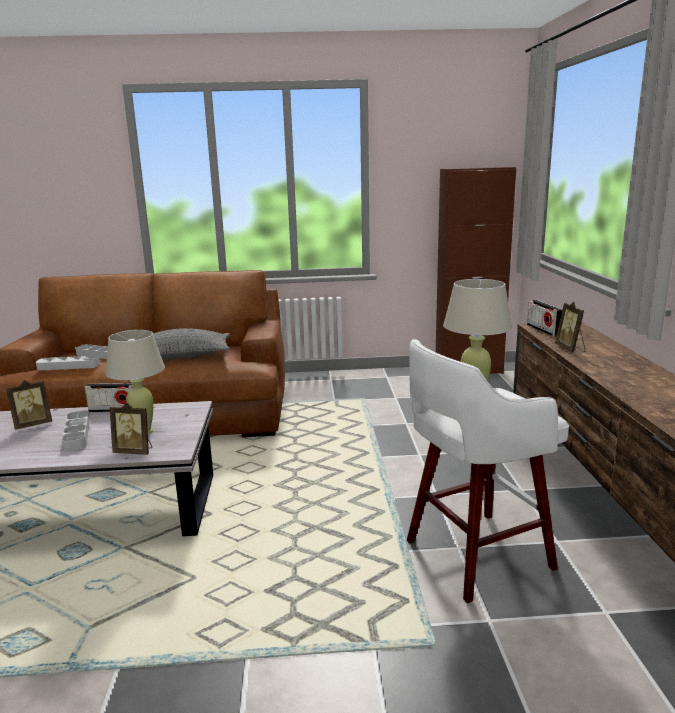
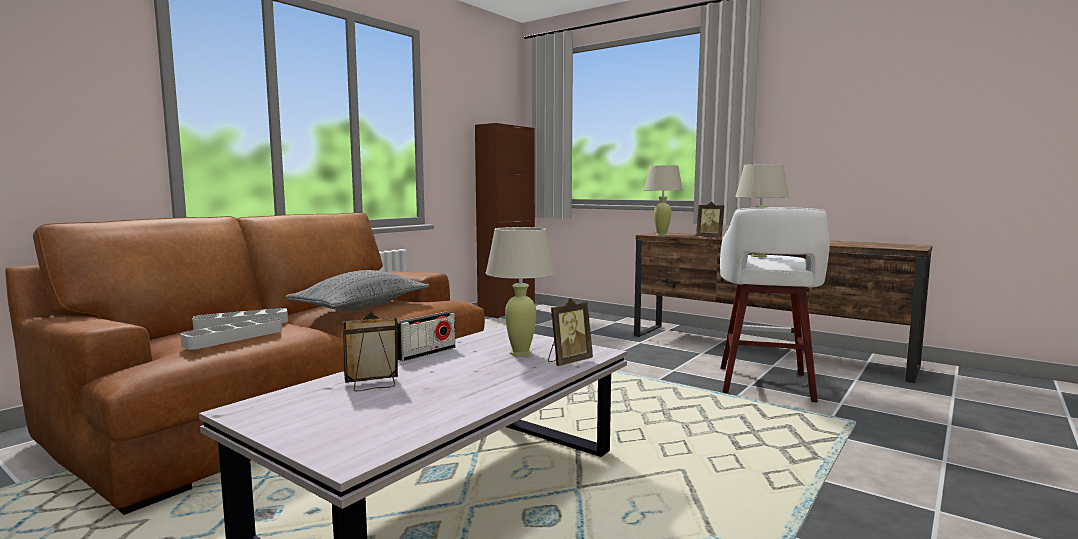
camera: 50 degrees left, 10 degrees down
(33, 424) = (373, 385): picture frame -> picture frame turned 120 degrees counterclockwise
(77, 434) = (461, 373): grey tray -> none
(543, 330) = (662, 235): radio -> beige table lamp

